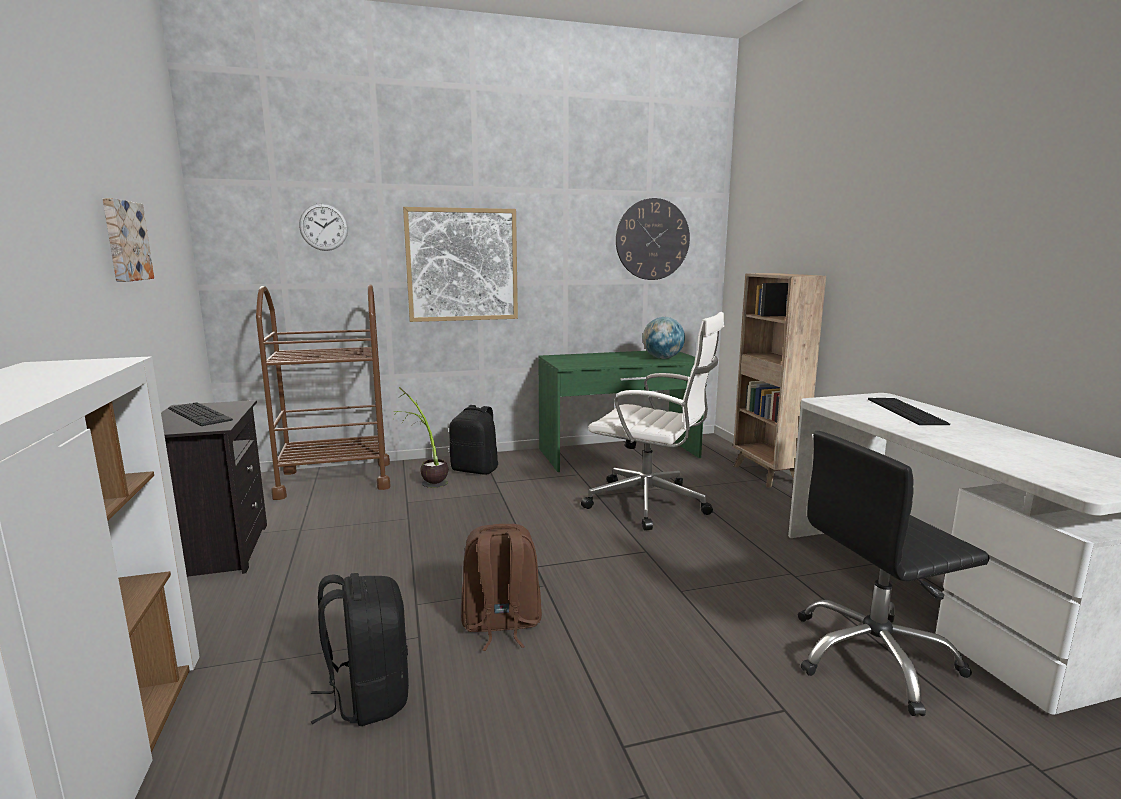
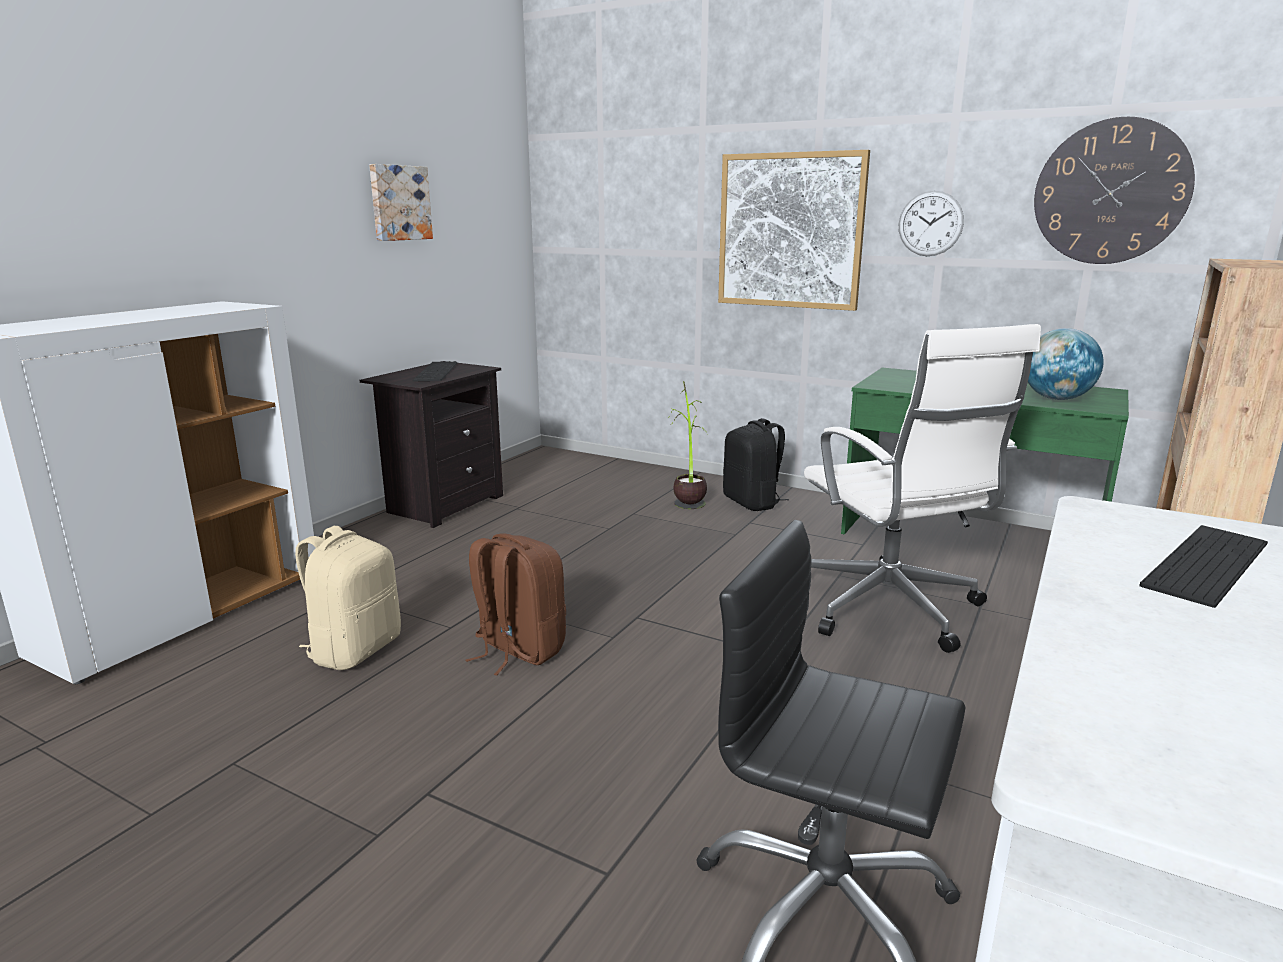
camera: 45 degrees right, 5 degrees up
(324, 227) = (641, 183): wall clock -> wall clock (930, 223)
(335, 480) = (610, 474): brown cart -> none
(368, 696) = (354, 650): black backpack -> beige backpack

